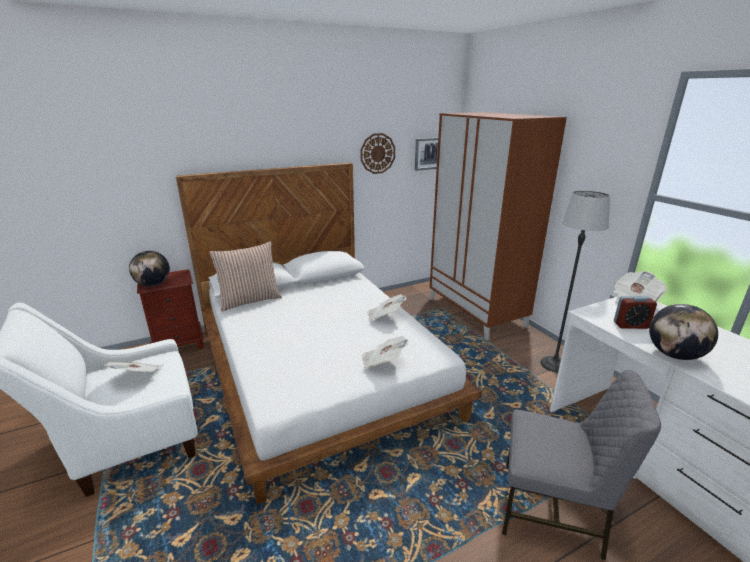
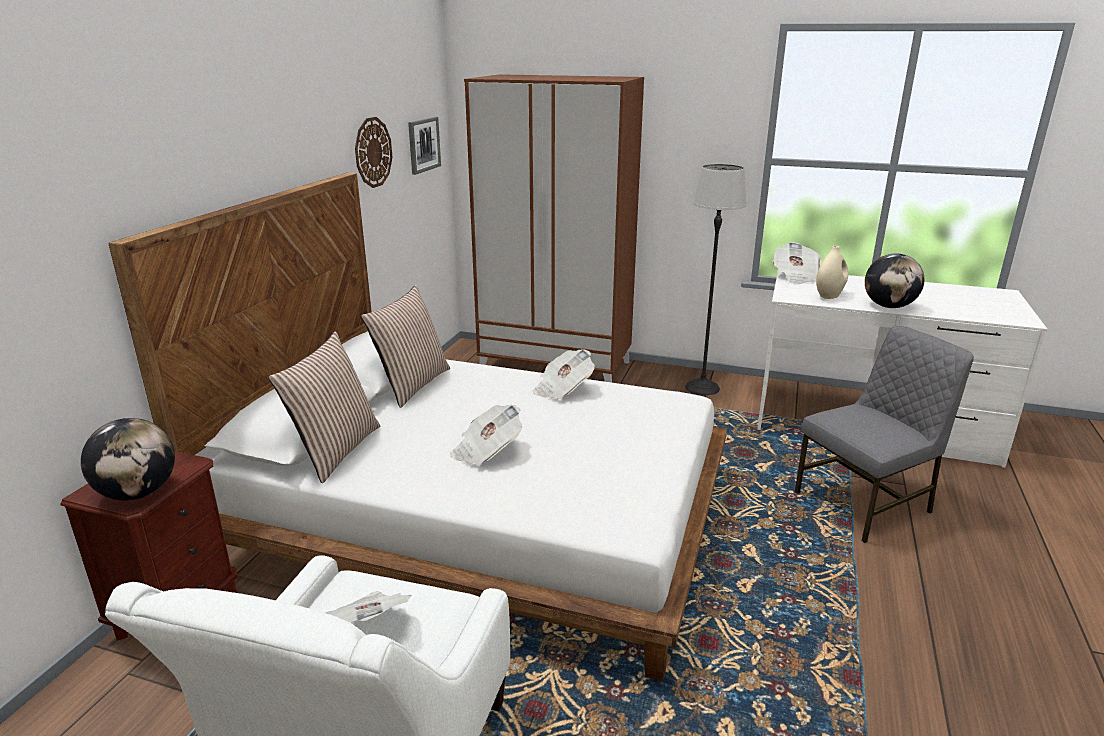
camera: 45 degrees left, 0 degrees up
(328, 284) = (412, 384): none -> pillow
(383, 362) = (652, 432): newspaper -> newspaper (486, 451)
(630, 325) = (829, 295): alarm clock -> beige vase

